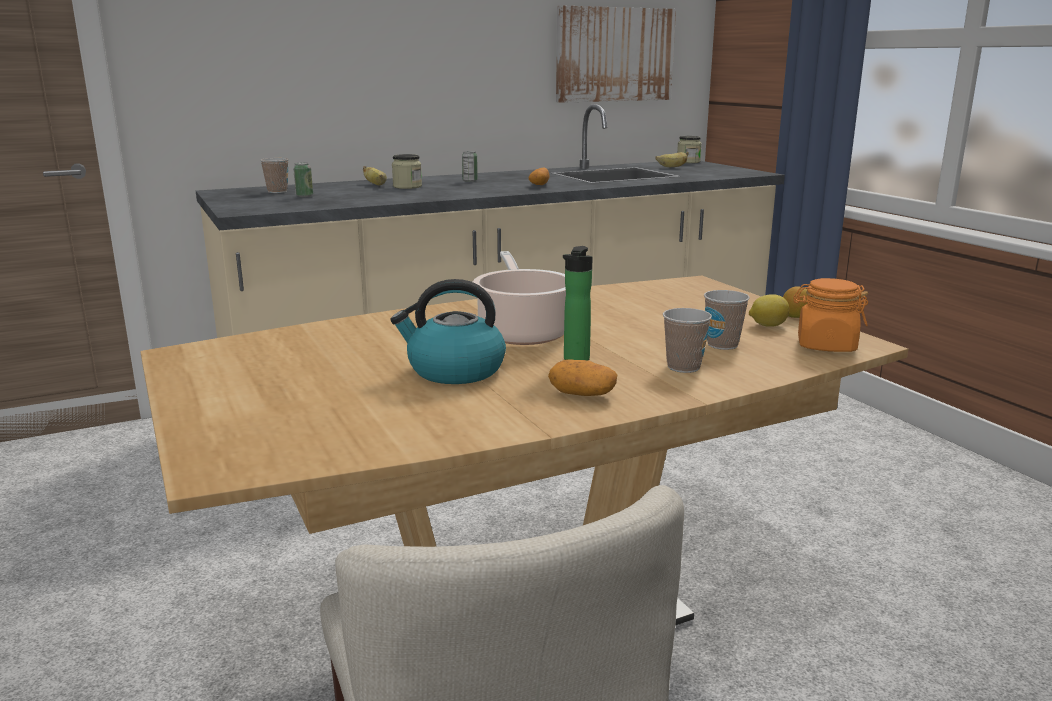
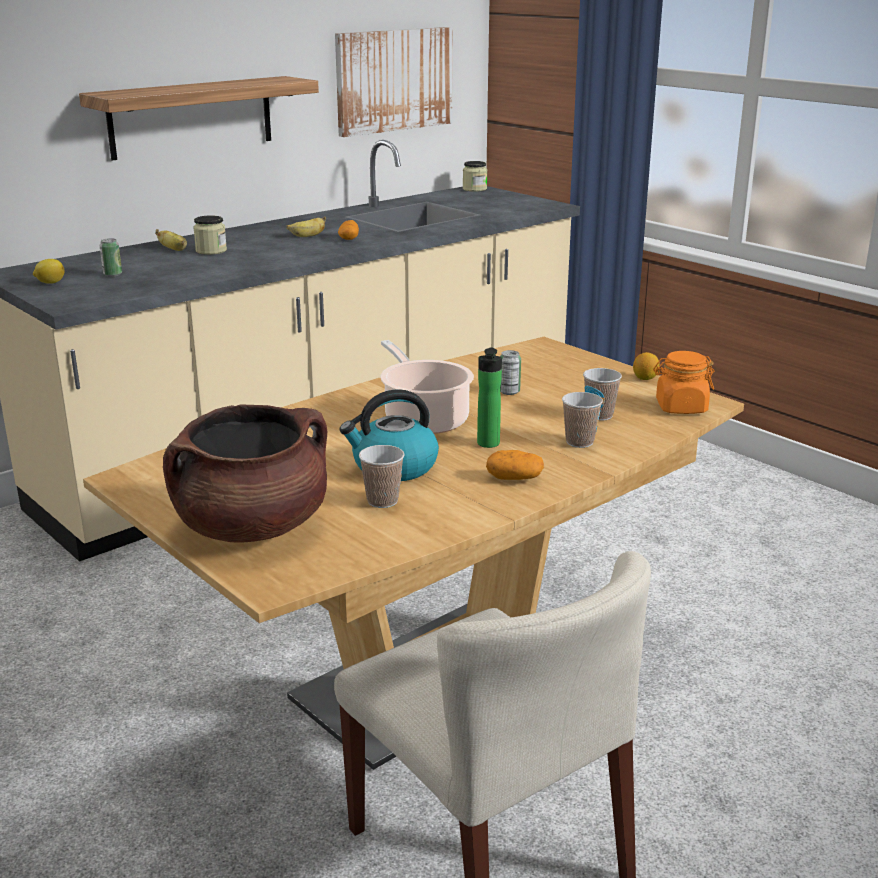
camera: 15 degrees left, 5 degrees up
(253, 410) = (252, 527): none -> brown cooking pot
(277, 191) = (74, 269): cup -> cup (382, 501)
(411, 71) = (191, 117): none -> shelf
(470, 181) = (270, 236): can -> can (509, 392)
(672, 167) = (463, 199): banana -> banana (307, 236)
(767, 325) = (626, 390): lemon -> lemon (50, 283)

